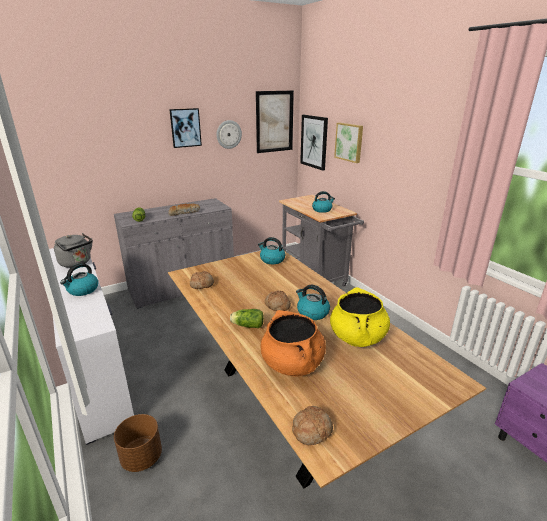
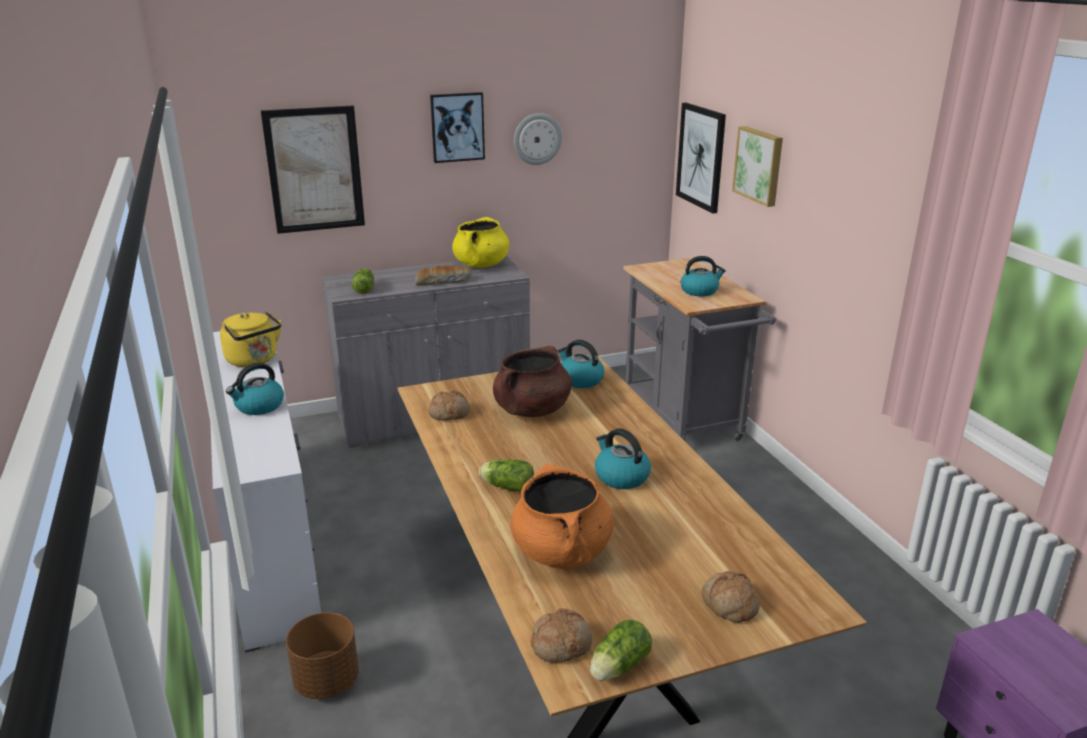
camera: 10 degrees right, 0 degrees up
(77, 263) = (254, 360): grey kettle -> yellow kettle
(249, 278) = (532, 410): none -> brown cooking pot
(274, 122) = (628, 115): picture -> picture (314, 170)
(277, 306) = (565, 460): bread -> bread (728, 605)
(353, 442) = (617, 667): none -> lettuce
(357, 337) = (683, 523): yellow cooking pot -> yellow cooking pot (481, 265)

